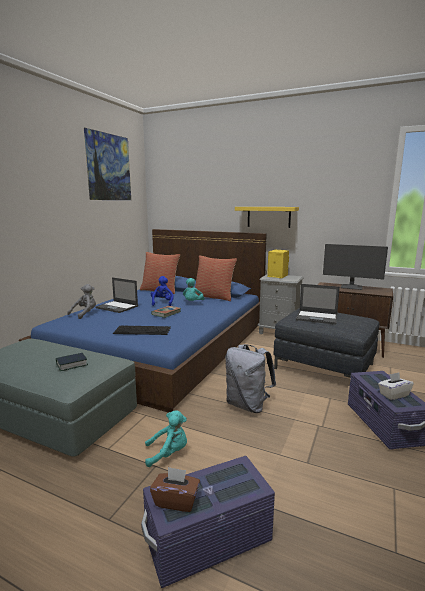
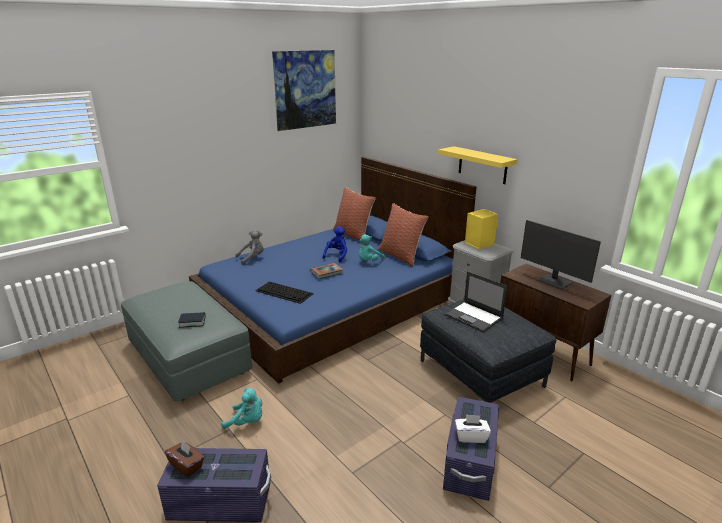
camera: 25 degrees right, 10 degrees up
(117, 307) = (288, 254): laptop -> none
(248, 405) = (353, 396): grey backpack -> none

